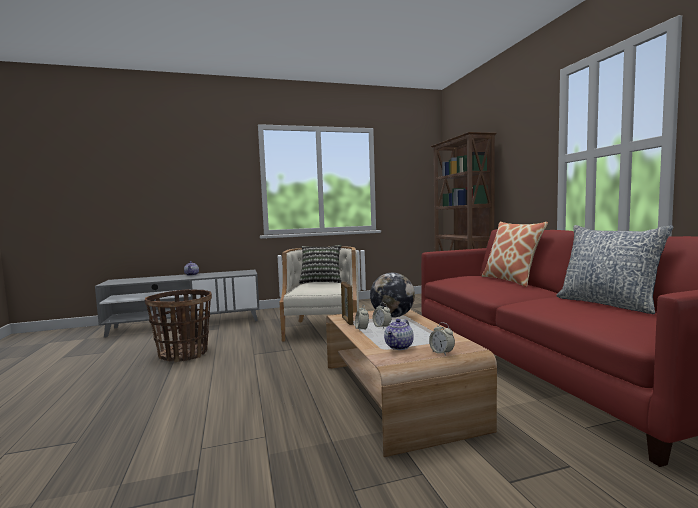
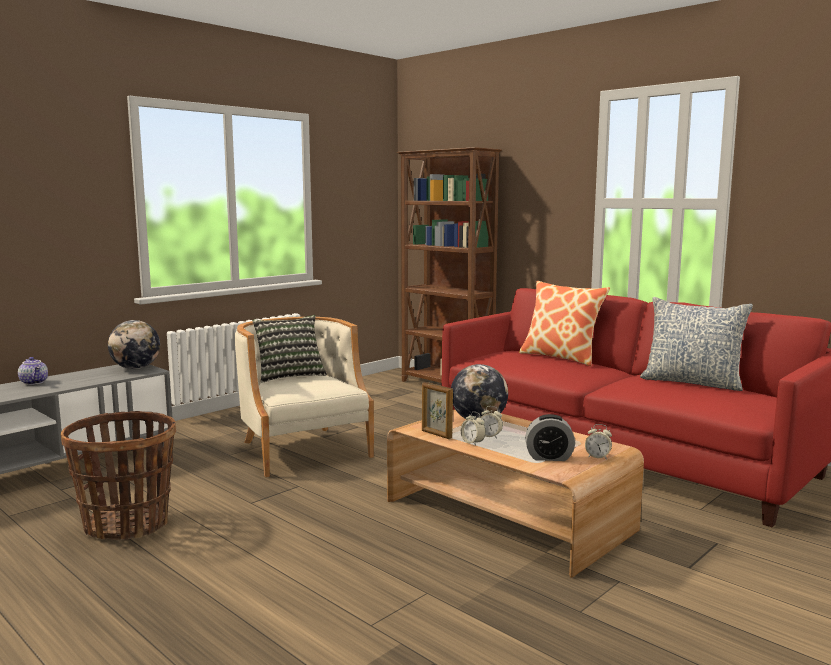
camera: 30 degrees left, 5 degrees up
(245, 272) = (136, 368): none -> globe
(399, 347) = (549, 457): teapot -> alarm clock

